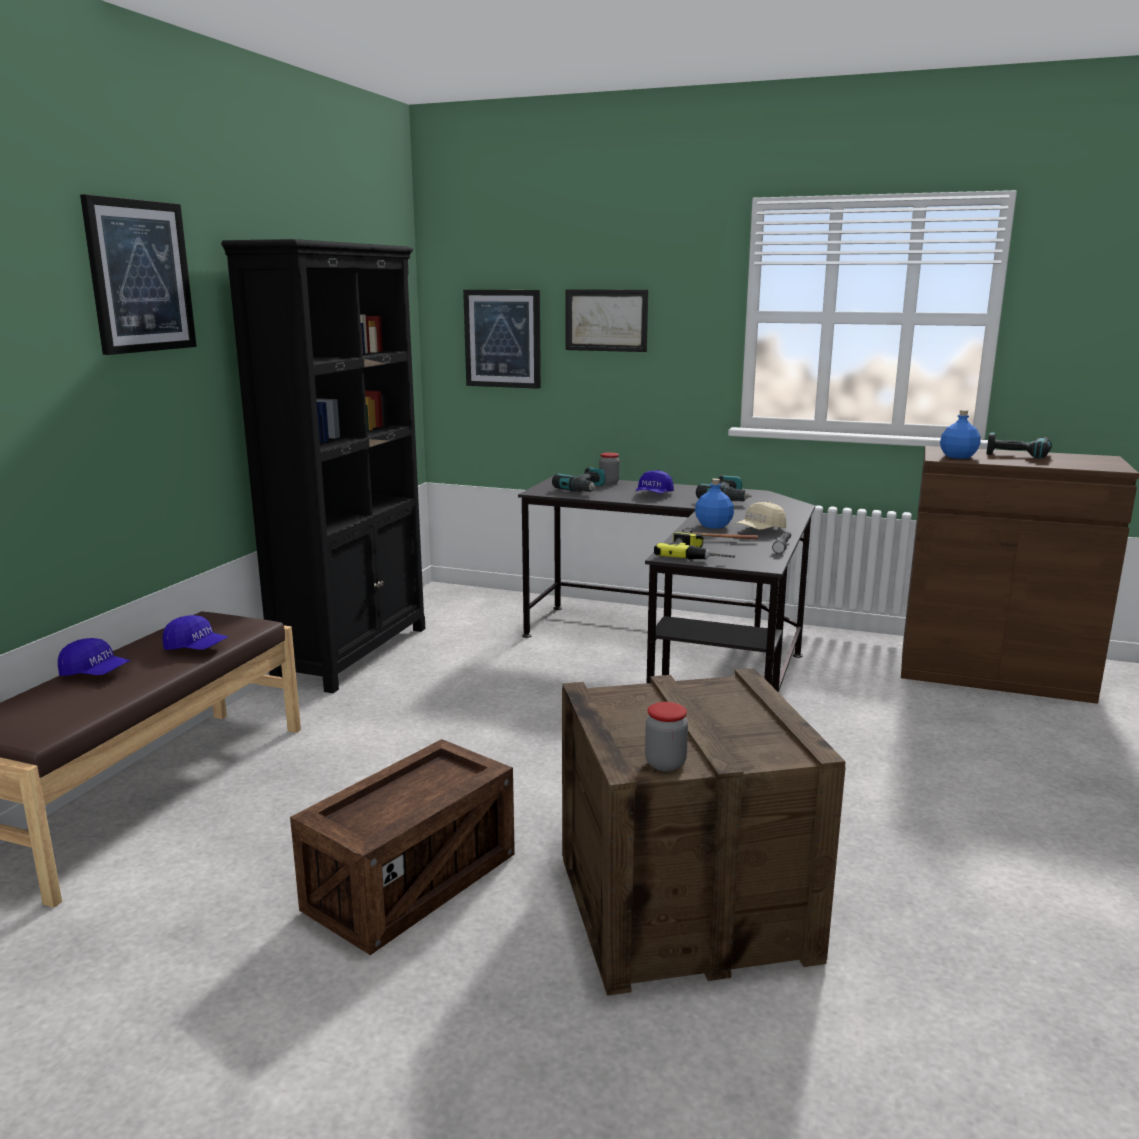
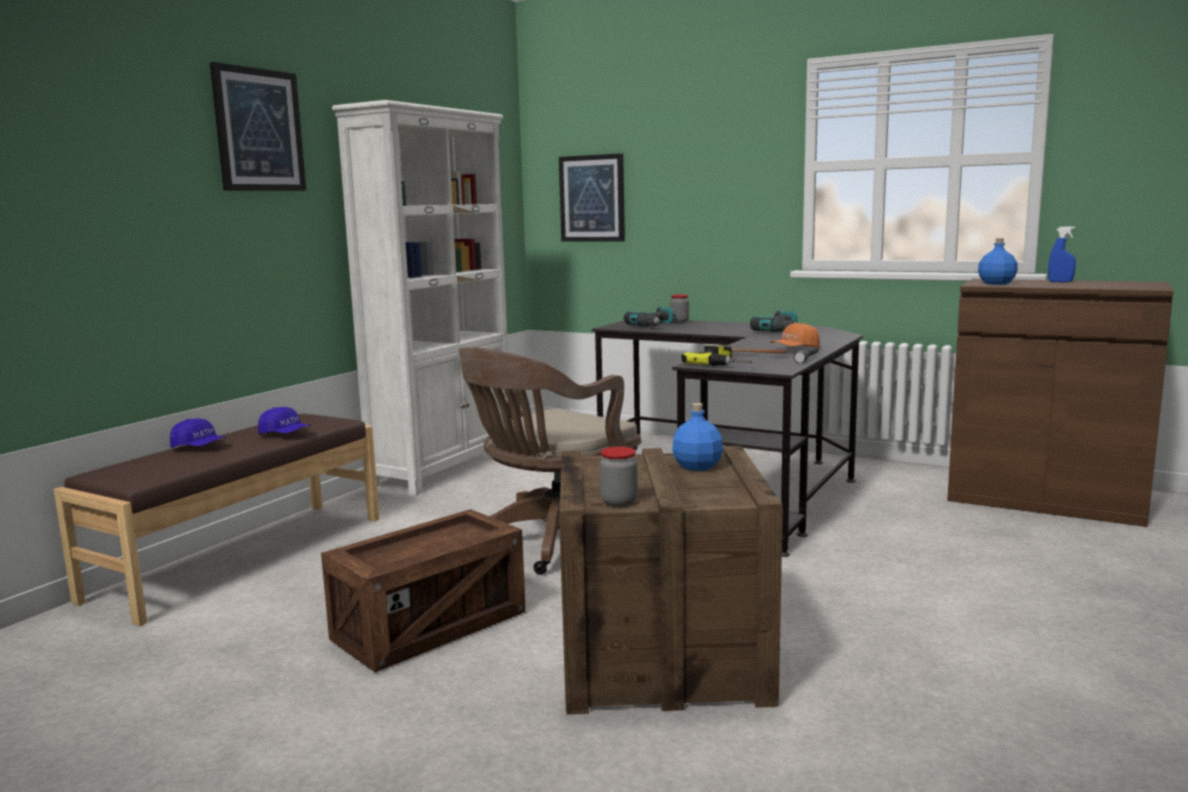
camera: 10 degrees right, 5 degrees down
(354, 653) = (445, 468): black bookcase -> white bookcase
(511, 754) = (552, 543): none -> brown office chair
(606, 320) = (680, 177): picture -> none
(653, 495) = (714, 329): blue cap -> none
(713, 525) = (753, 346): blue bottle -> blue bottle (696, 466)
(760, 530) = (795, 349): beige cap -> orange cap
(1018, 454) = (1060, 282): power drill -> blue spray bottle

